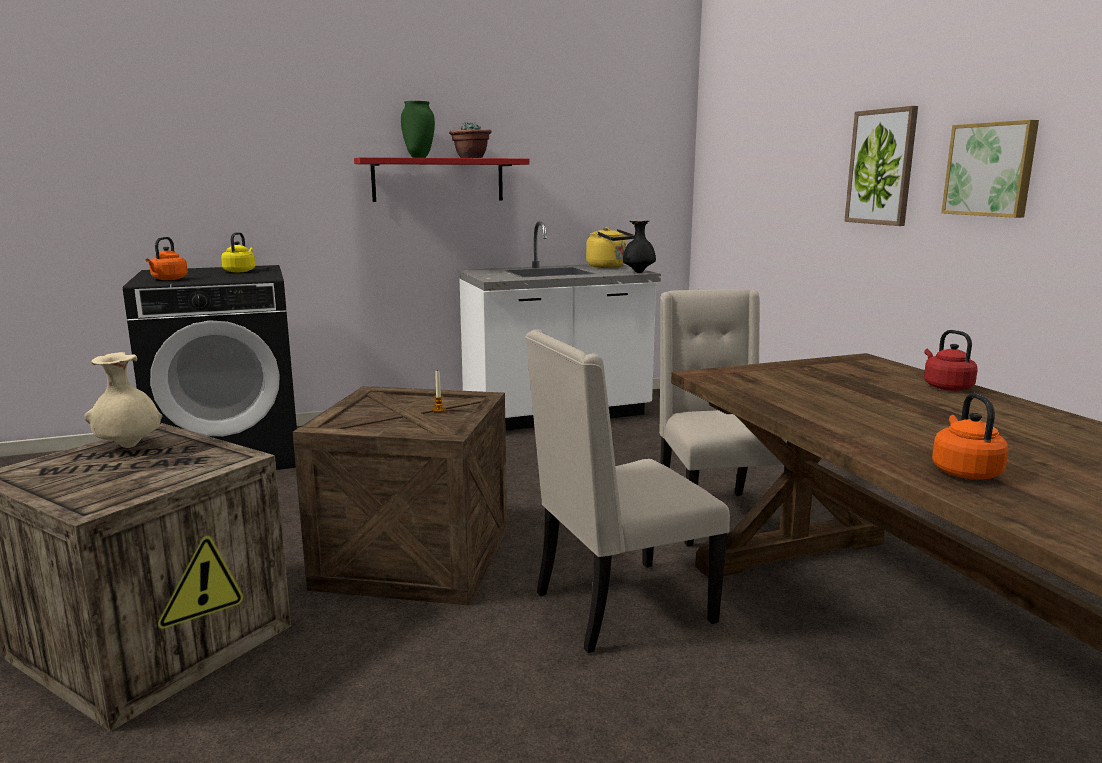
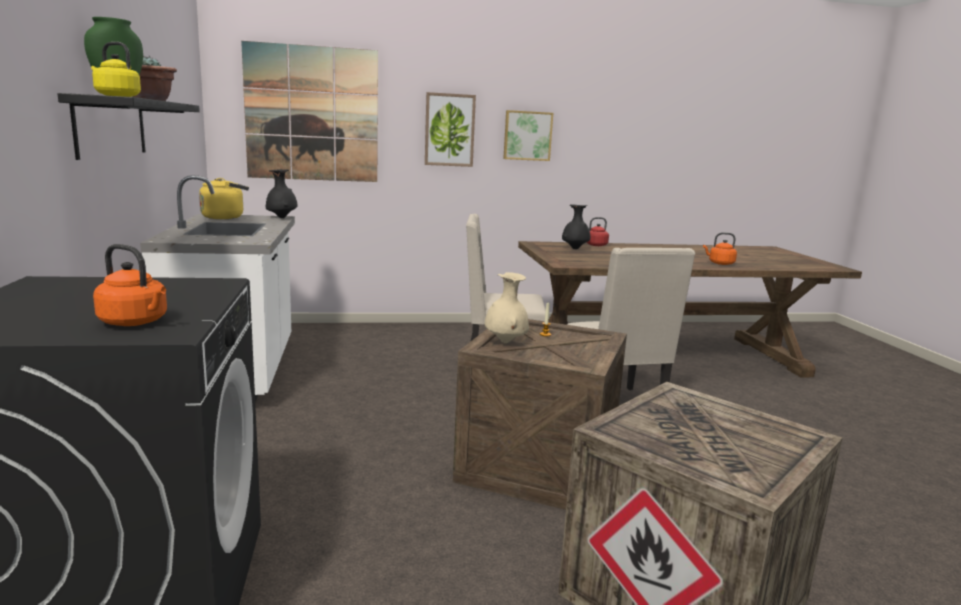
camera: 80 degrees left, 0 degrees up
(129, 447) = (658, 436): beige vase -> beige vase (505, 342)
(240, 271) = (88, 291): yellow kettle -> yellow kettle (116, 96)
(438, 180) = (111, 127): red shelf -> black shelf
(757, 157) = (312, 114): none -> picture
(867, 377) = (575, 248): none -> black vase

